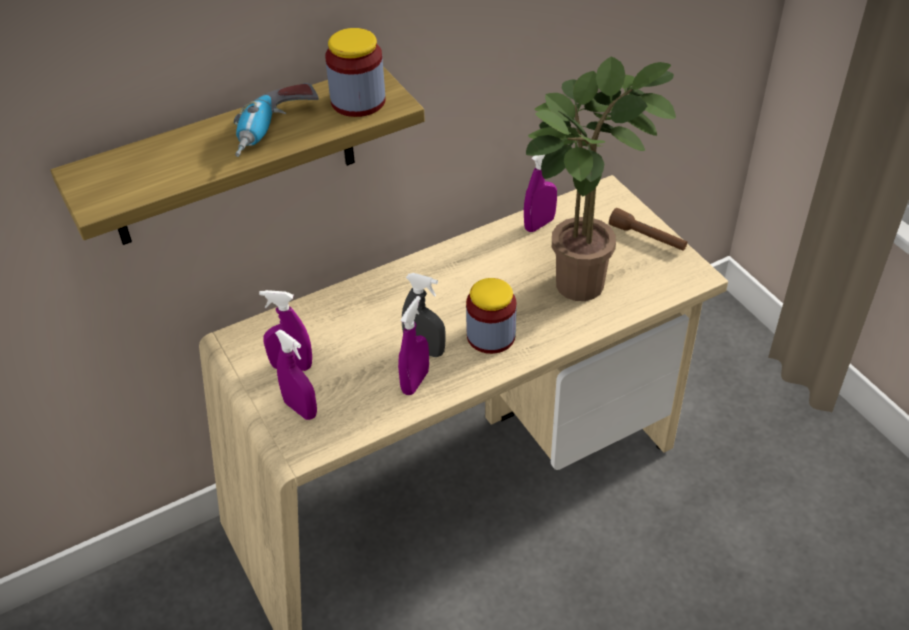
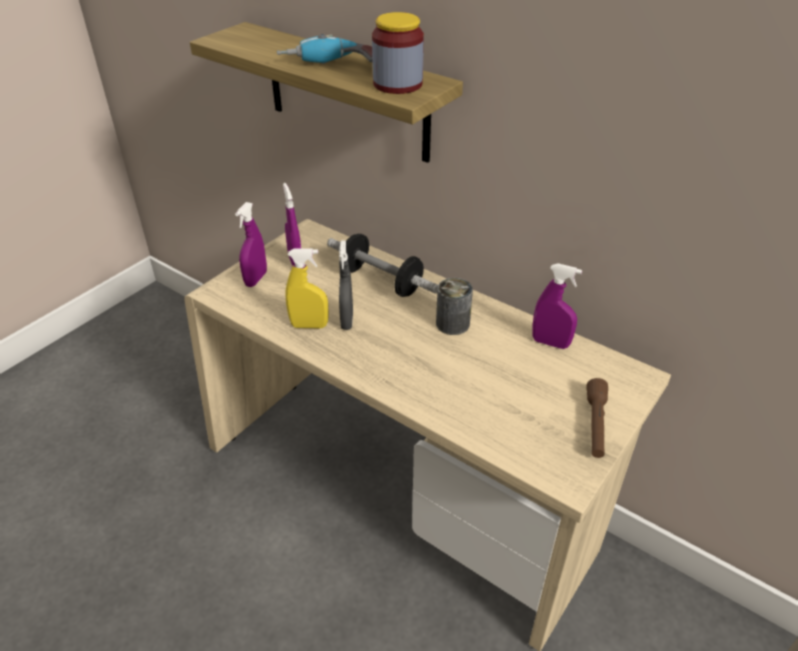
camera: 65 degrees right, 5 degrees down
(376, 306) = (381, 281): none -> dumbbell
(415, 382) = (309, 325): purple spray bottle -> yellow spray bottle
(476, 276) = (452, 324): none -> can
(491, 336) = (384, 352): jar -> none
(580, 278) = (498, 390): potted plant -> none

